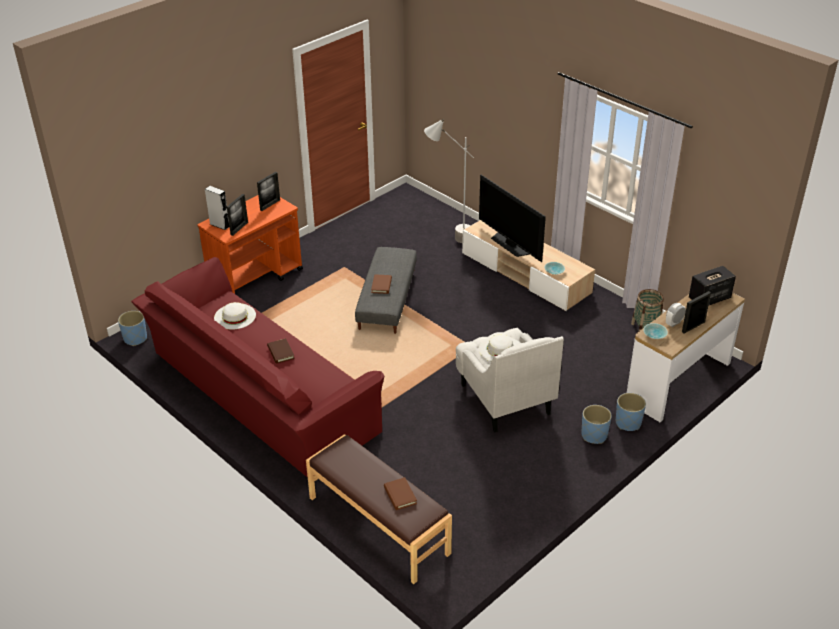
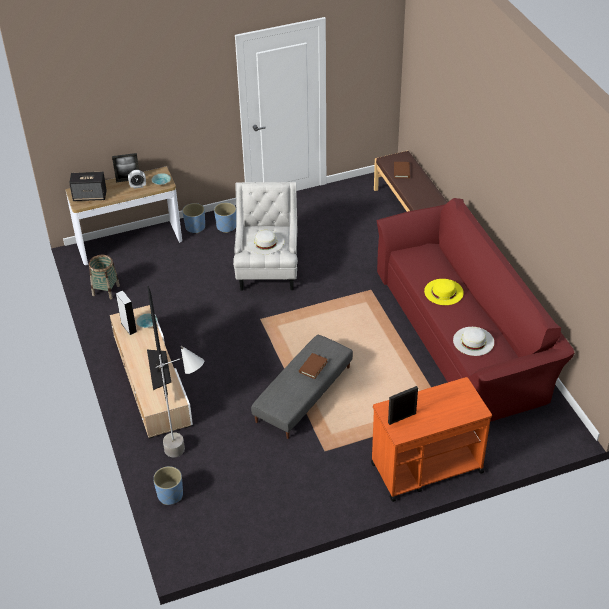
camera: 155 degrees left, 5 degrees up
(135, 338) = (570, 427): blue planter -> blue planter (170, 495)
(219, 225) = (467, 404): grey speaker -> grey speaker (129, 327)
(239, 228) = (447, 393): picture frame -> none
(281, 352) = (443, 292): brown book -> yellow hat

